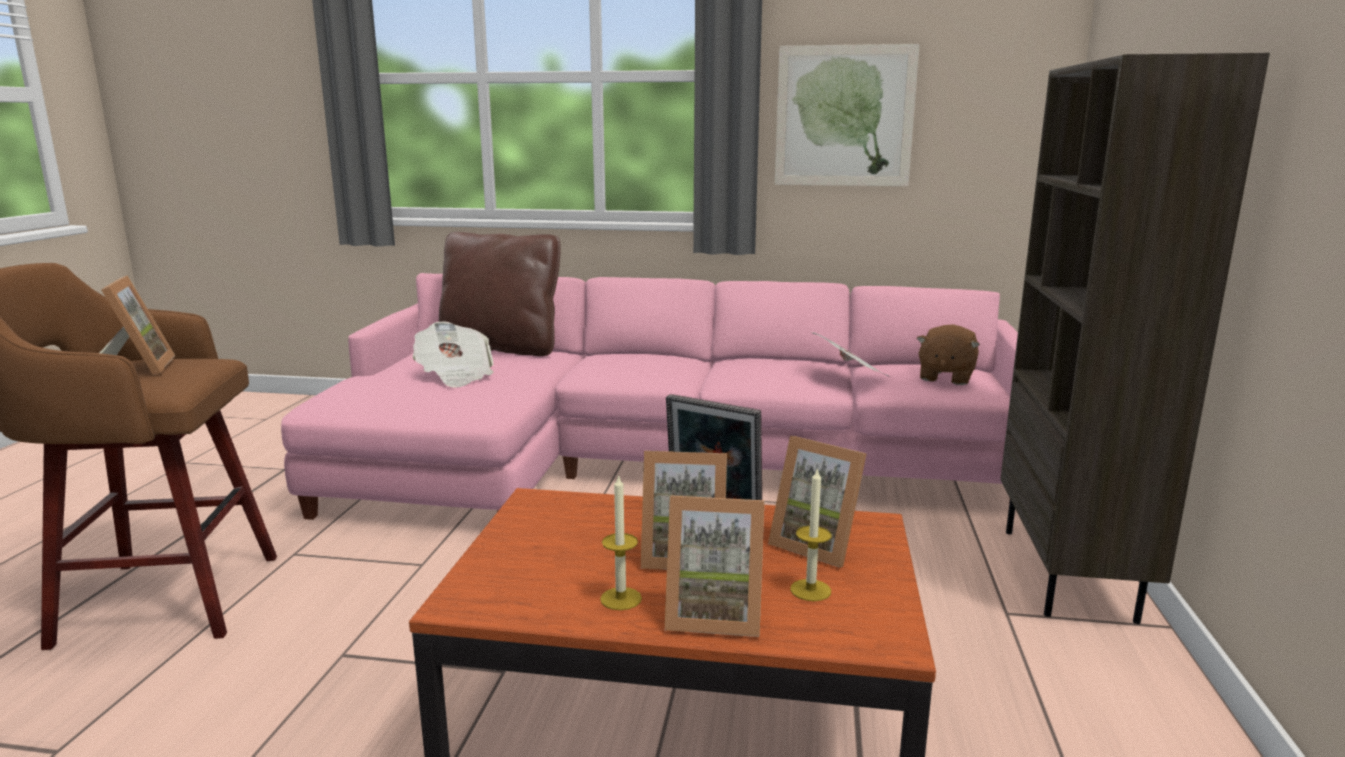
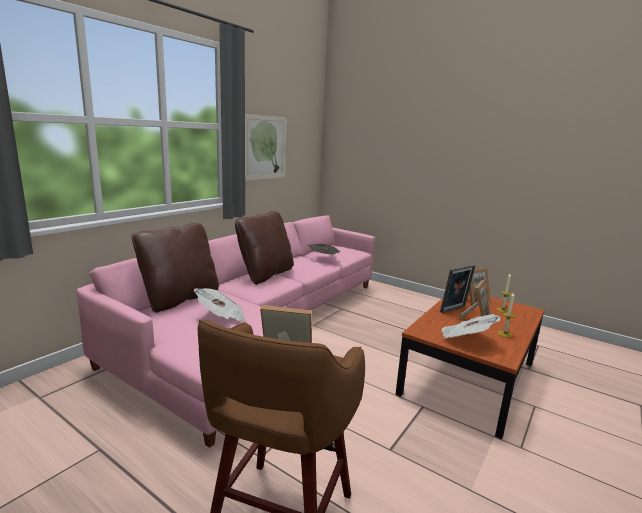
camera: 65 degrees left, 0 degrees up
(538, 550) = (465, 339): none -> newspaper
(672, 362) = (265, 274): none -> brown pillow
(714, 614) = (516, 324): picture frame -> none
(945, 377) = (342, 249): brown plush toy -> none
(1070, 574) = (411, 298): brown bookcase -> none

